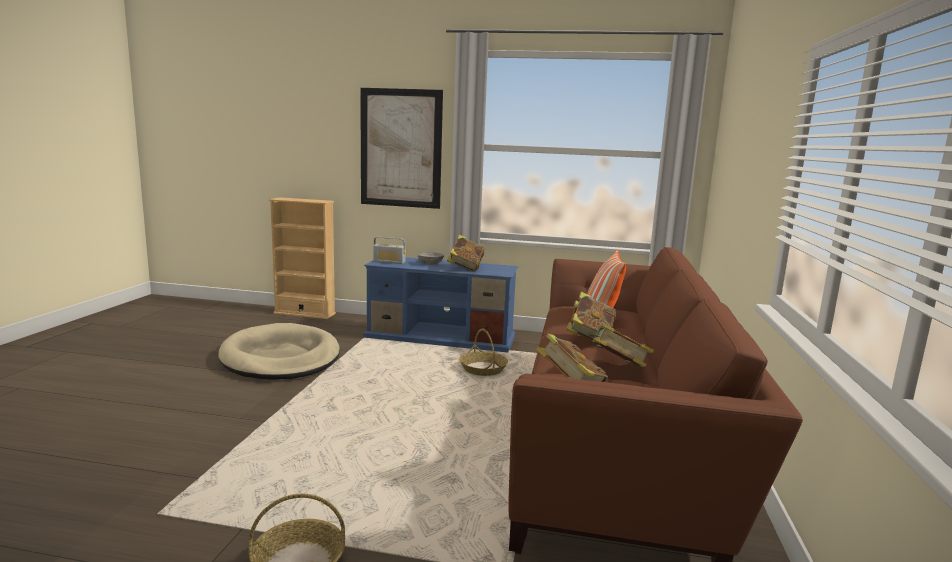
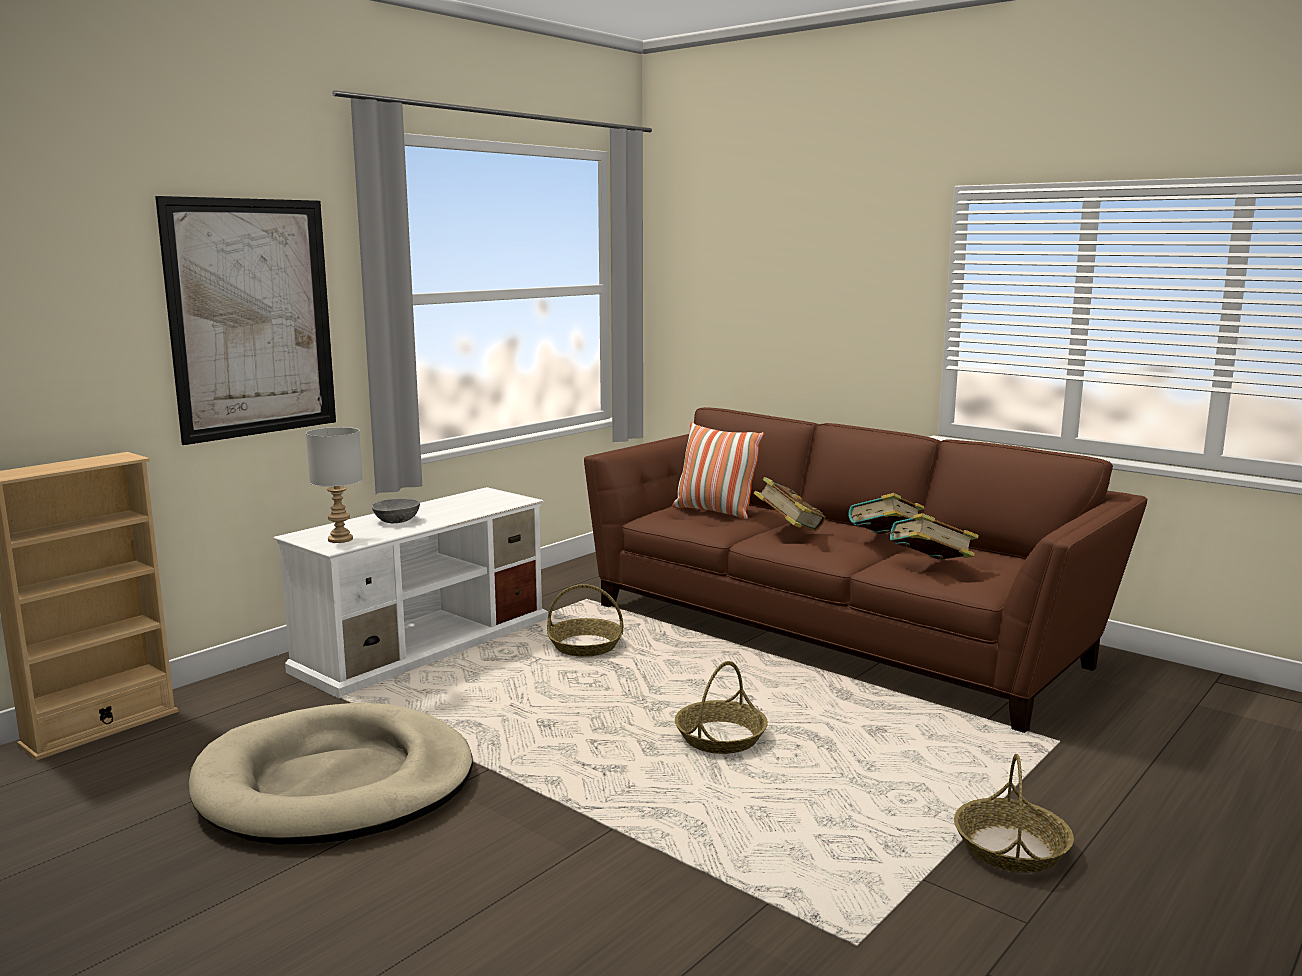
camera: 60 degrees left, 0 degrees up
(389, 262) = (340, 539): radio -> grey table lamp
(395, 428) = (720, 737): none -> basket
(441, 337) = (426, 643): blue tv stand -> white tv stand
(465, 268) = (459, 510): book -> none

